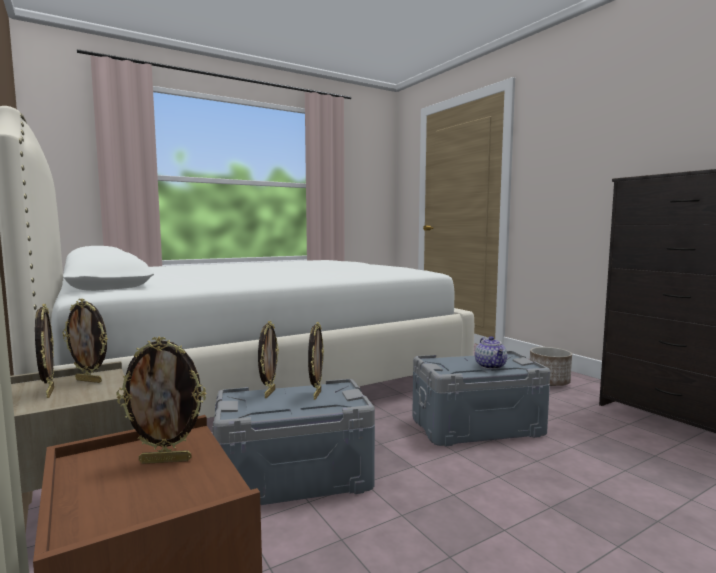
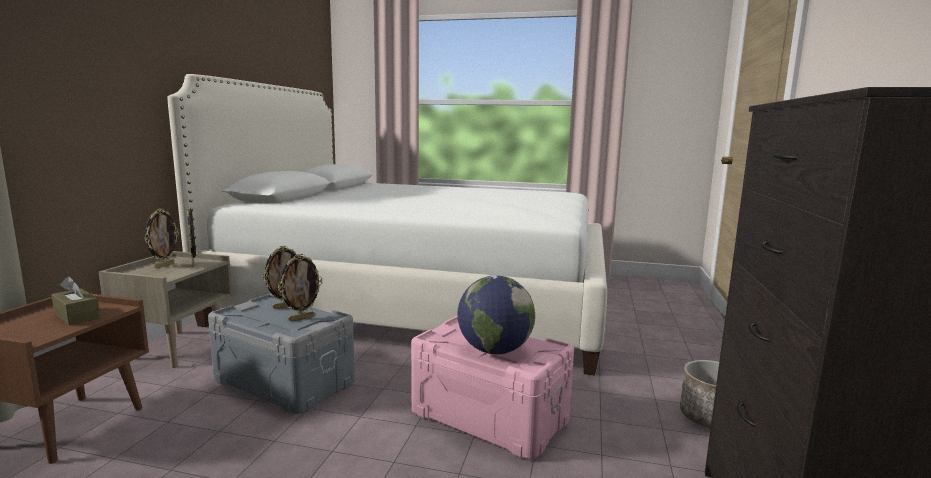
camera: 45 degrees right, 5 degrees up
(166, 460) = (77, 316): picture frame -> brown tissue box
(477, 427) = (488, 417): grey storage box -> pink storage box
(491, 366) = (494, 350): teapot -> globe

